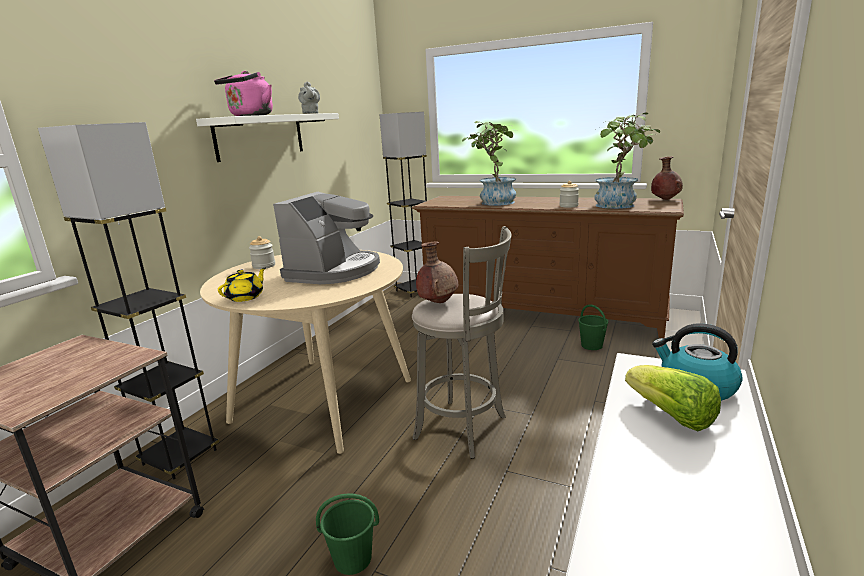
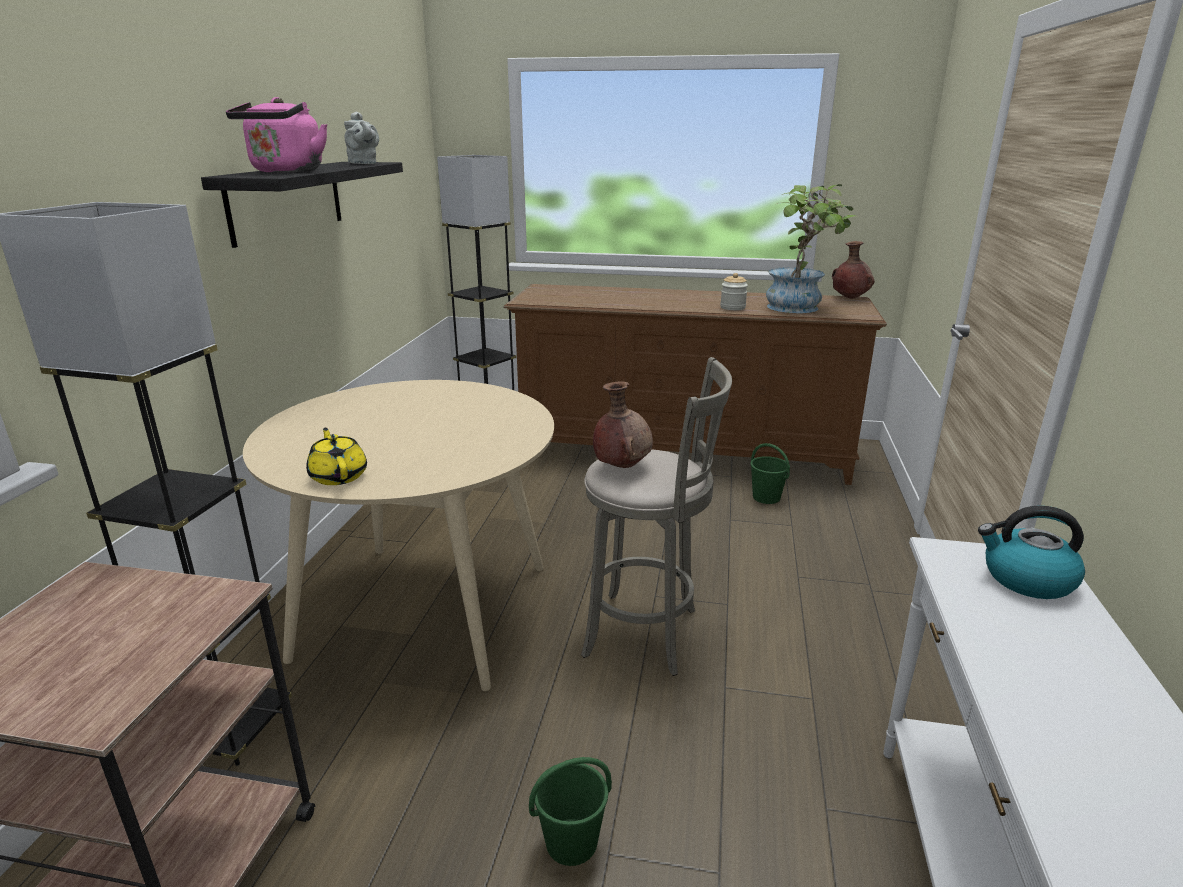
camera: 15 degrees left, 5 degrees up
(246, 297) = (338, 476): yellow teapot -> yellow teapot turned 45 degrees counterclockwise
(260, 136) = (287, 200): white shelf -> black shelf
(264, 266) = (324, 415): jar -> none
(334, 271) = (449, 422): coffee machine -> none
(493, 202) = (621, 298): potted plant -> none
(671, 416) = (1023, 623): lettuce -> none

